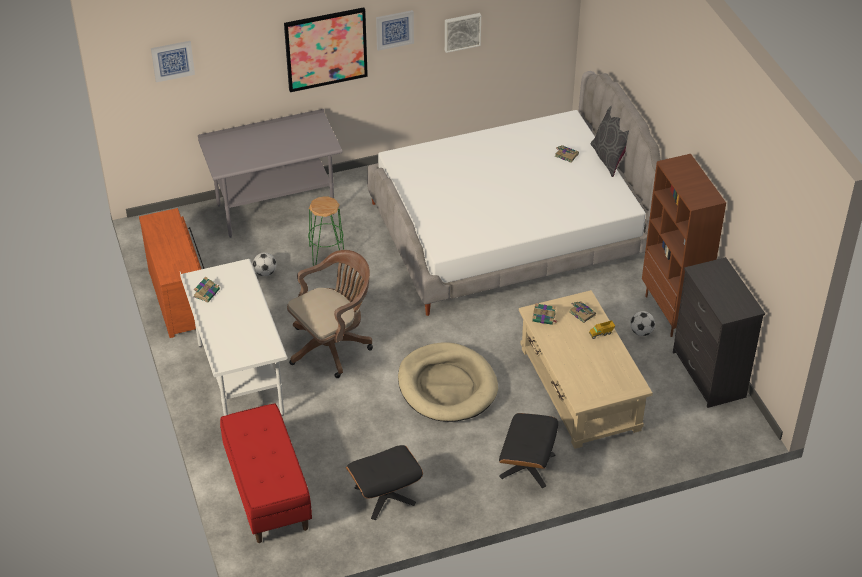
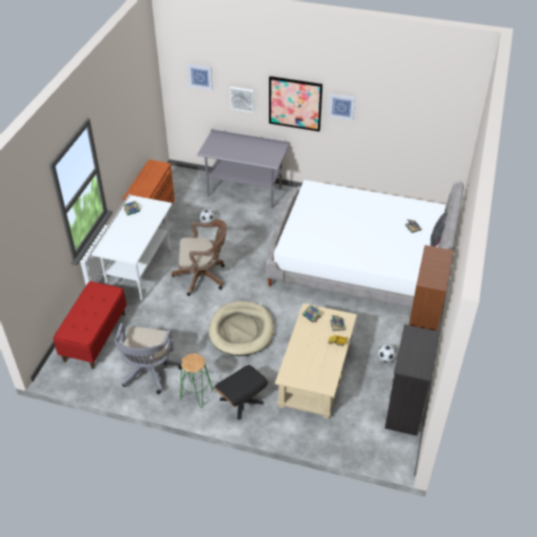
camera: 35 degrees right, 0 degrees up
(326, 254) = (247, 227): green stool -> green stool (196, 394)
(385, 495) = (149, 373): black ottoman -> grey office chair
(462, 31) = (387, 124): picture -> picture (242, 98)

